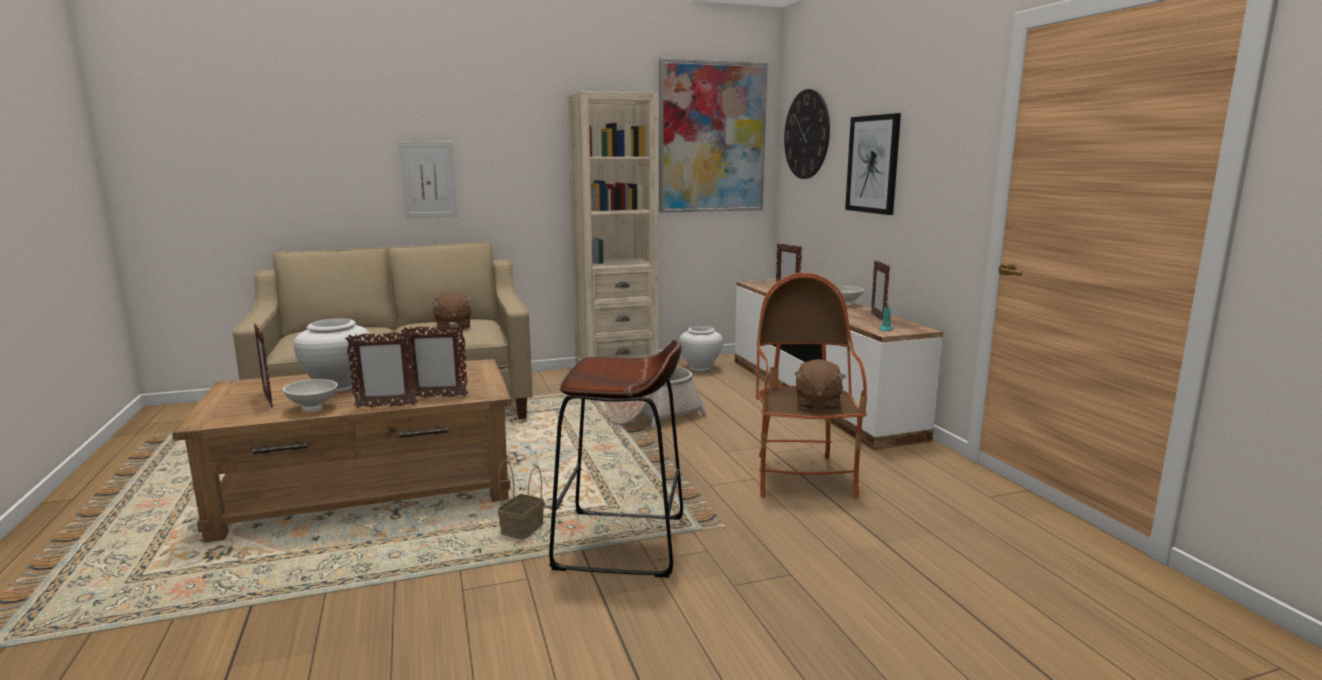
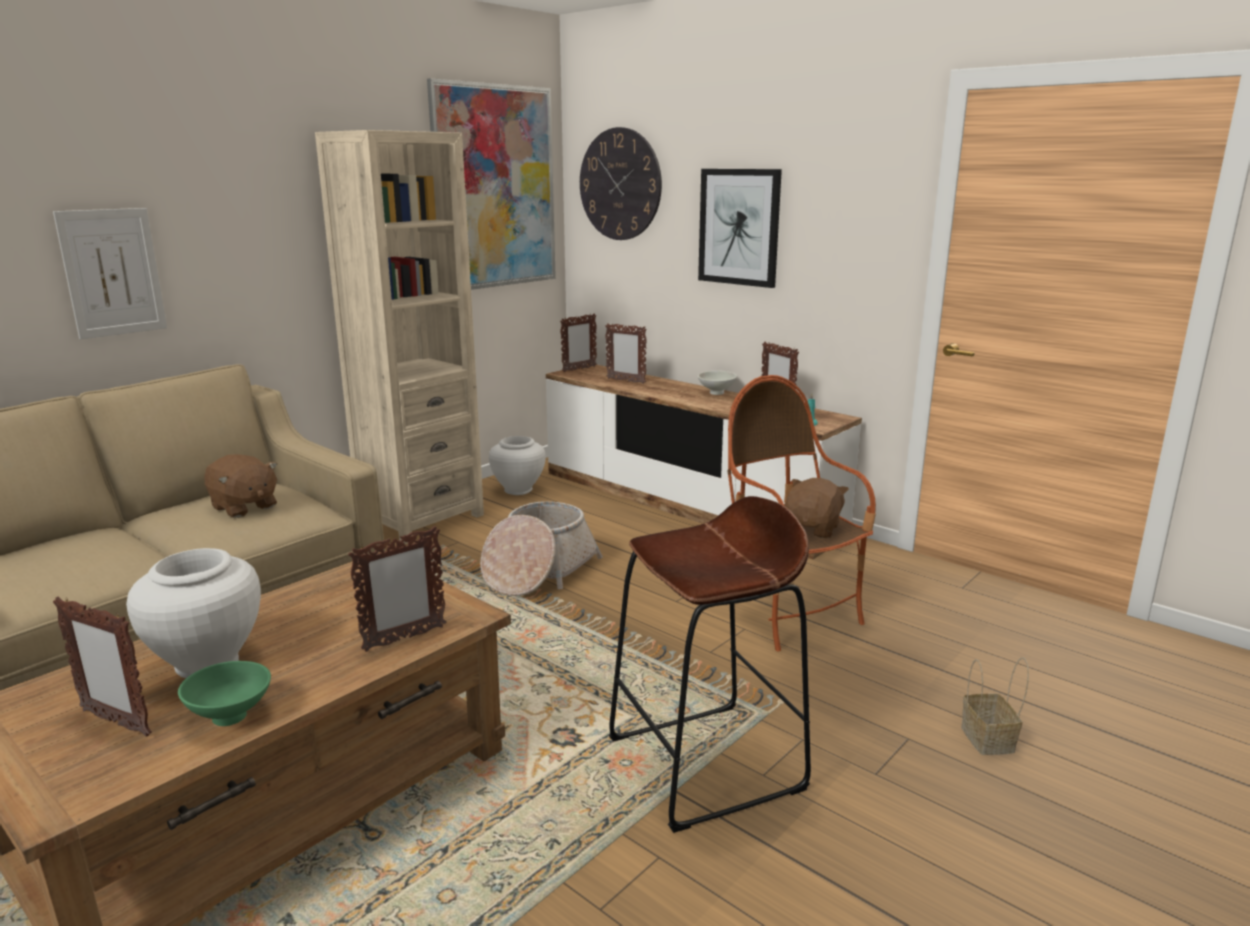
camera: 30 degrees left, 5 degrees up
(314, 408) = (231, 715): white bowl -> green bowl
(386, 406) = (349, 678): picture frame -> picture frame (579, 369)
(522, 531) = (572, 790): basket -> basket (989, 740)
(817, 404) = (813, 529): brown plush toy -> brown plush toy turned 135 degrees counterclockwise

